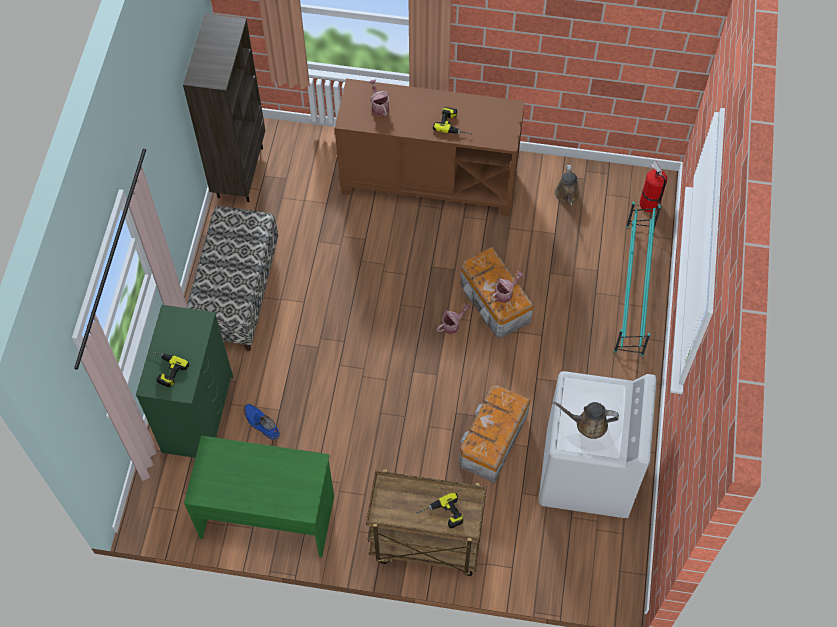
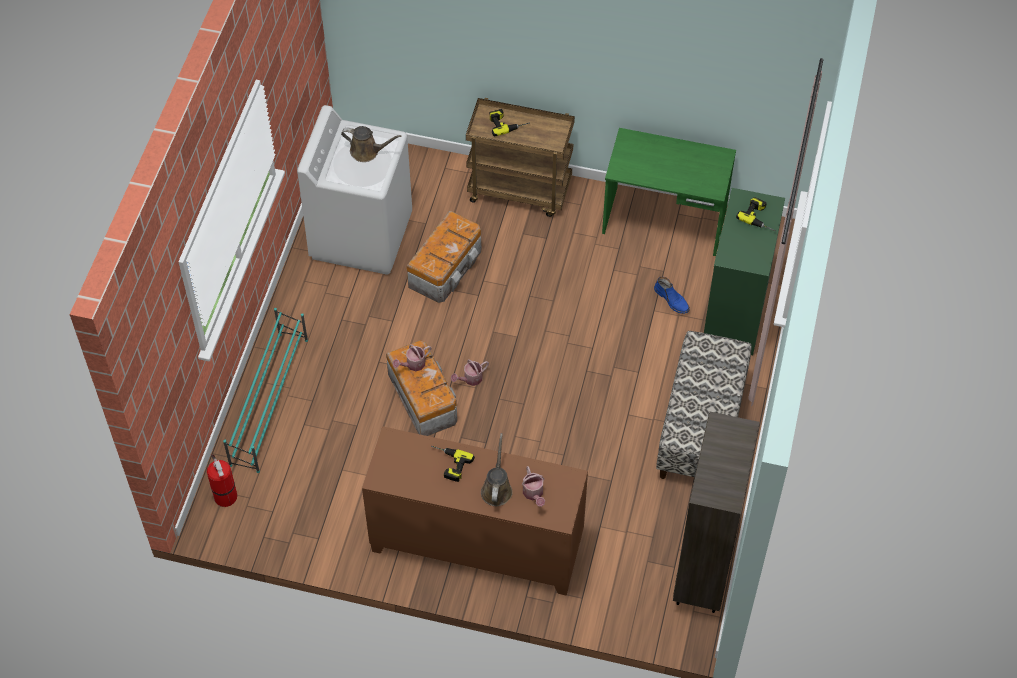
camera: 175 degrees left, 5 degrees down
(567, 195) = (318, 513): brown watering can -> brown watering can (497, 489)

